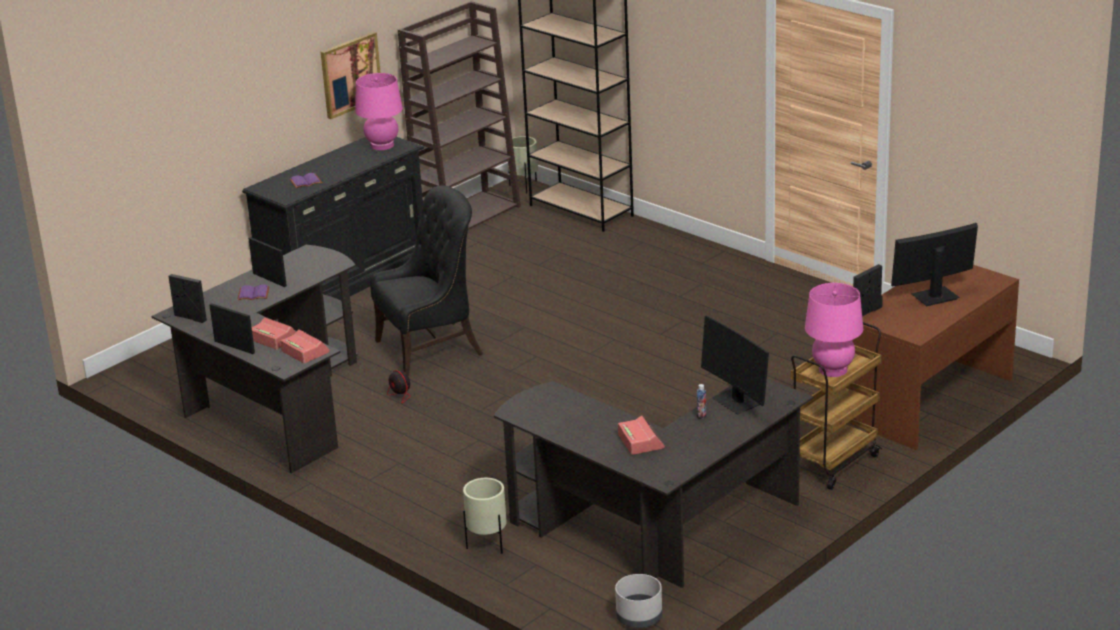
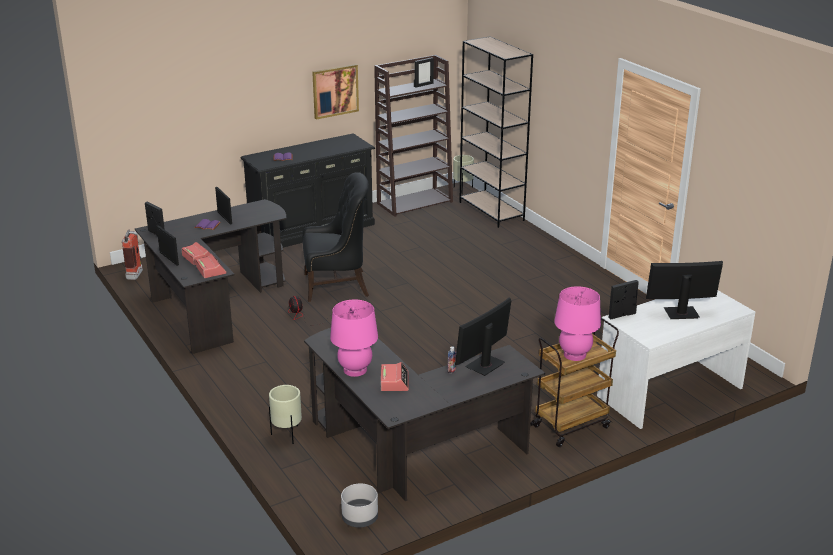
camera: 15 degrees right, 0 degrees up
(132, 383) = (136, 273): none -> fire extinguisher
(382, 145) = (348, 142): pink table lamp -> pink table lamp (355, 370)
(464, 46) = (423, 85): none -> picture frame
(737, 401) = (484, 365): monitor -> monitor turned 60 degrees clockwise
(928, 399) = (668, 391): brown desk -> white desk

